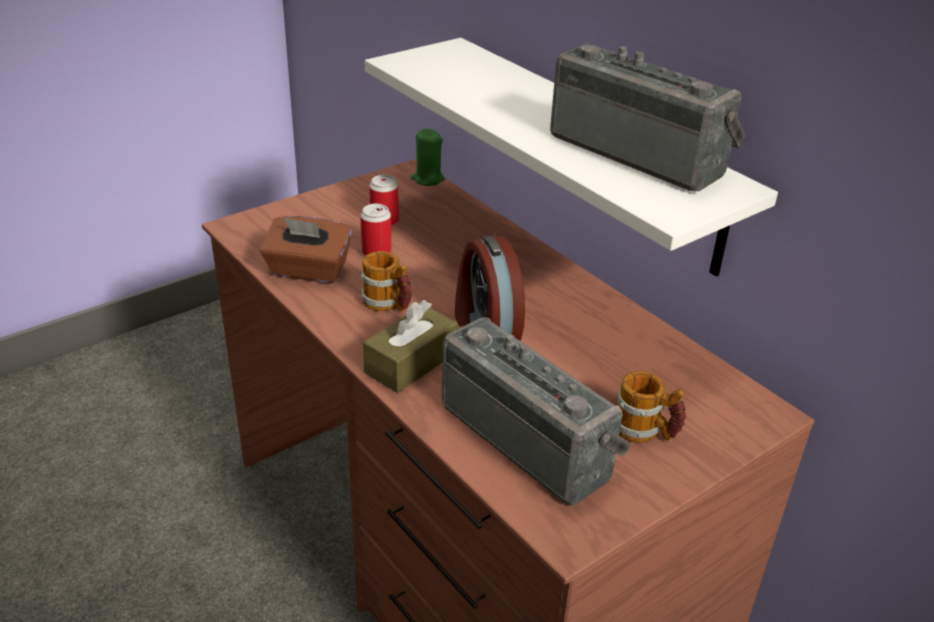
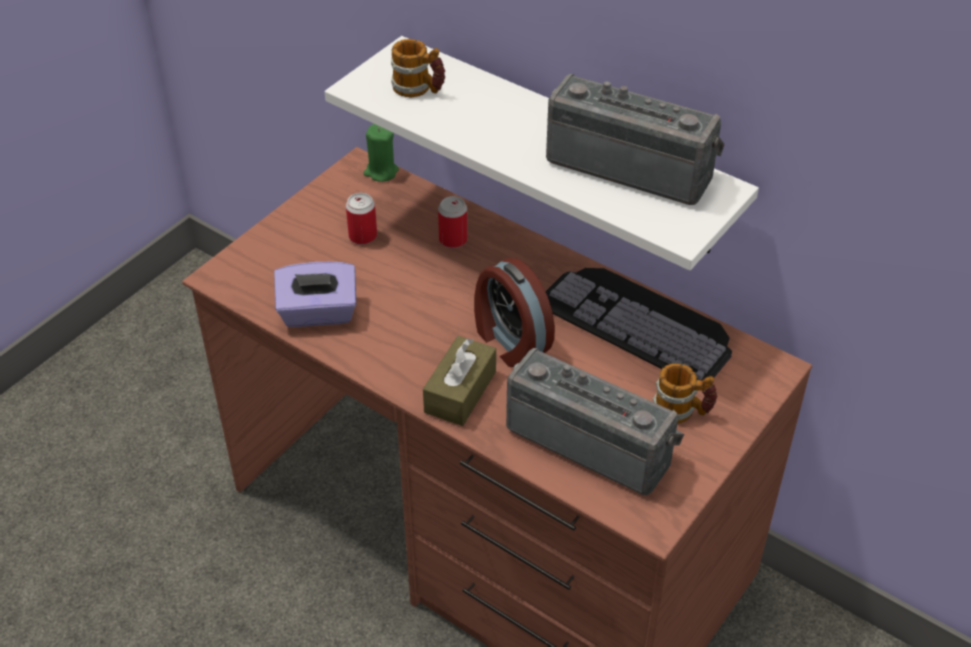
camera: 15 degrees left, 10 degrees up
(308, 271) = (318, 313): brown tissue box -> purple tissue box
(376, 252) = (372, 275): can -> can (453, 239)
(388, 304) = (411, 333): mug -> mug (418, 89)
(631, 341) = (641, 321): none -> keyboard

